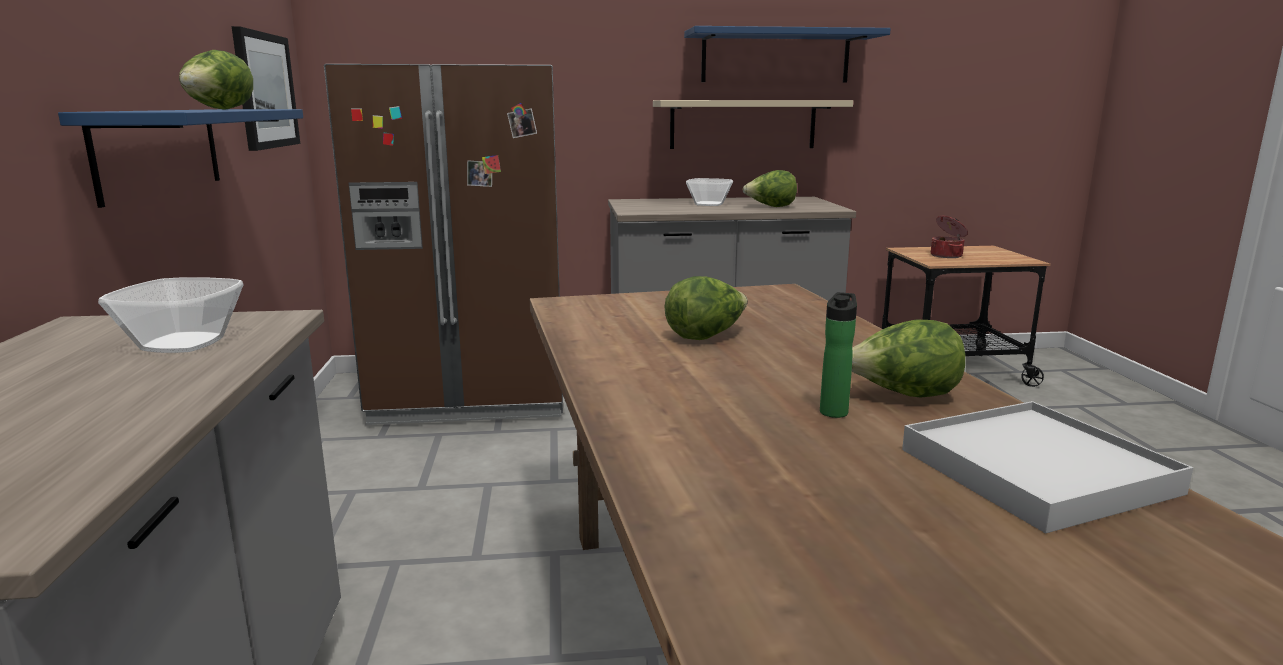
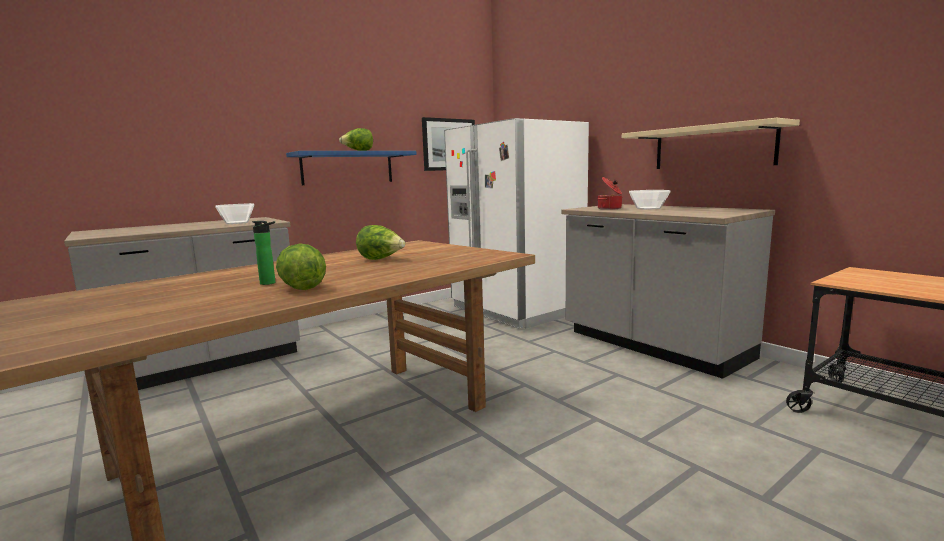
camera: 60 degrees right, 5 degrees down
(473, 395) = (516, 310): brown fridge -> white fridge
(770, 207) = (676, 212): lettuce -> none
(775, 57) = (743, 88): blue shelf -> none
(947, 255) = (885, 281): cooking pot -> cooking pot (610, 208)
(1036, 471) = (190, 311): white tray -> none

